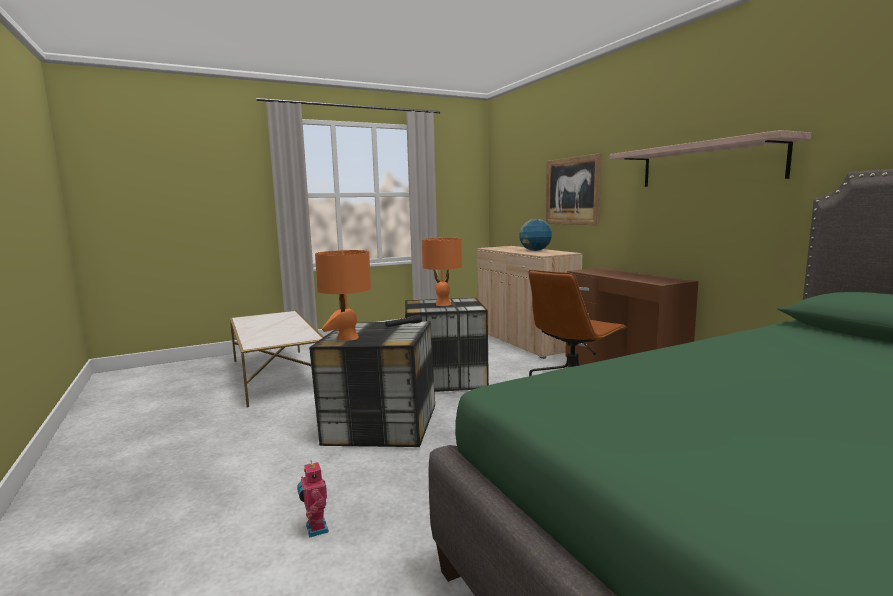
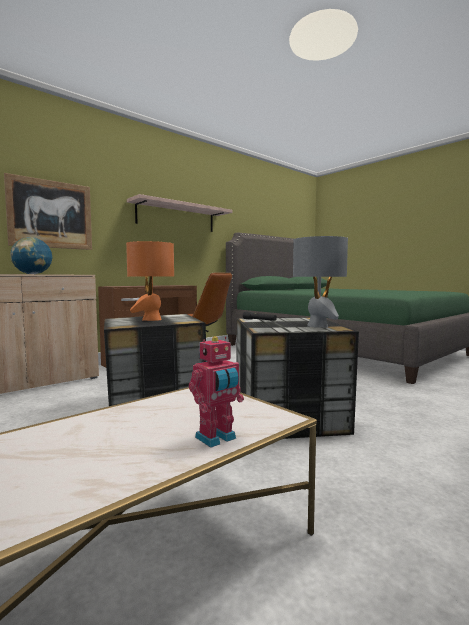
camera: 105 degrees left, 5 degrees down
(315, 529) = (438, 410): toy robot -> toy robot (217, 439)
(347, 338) = (318, 326): orange table lamp -> grey table lamp

